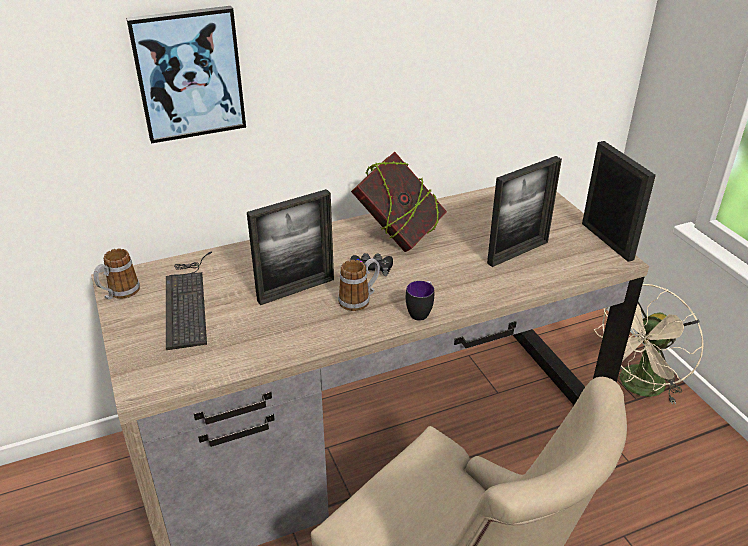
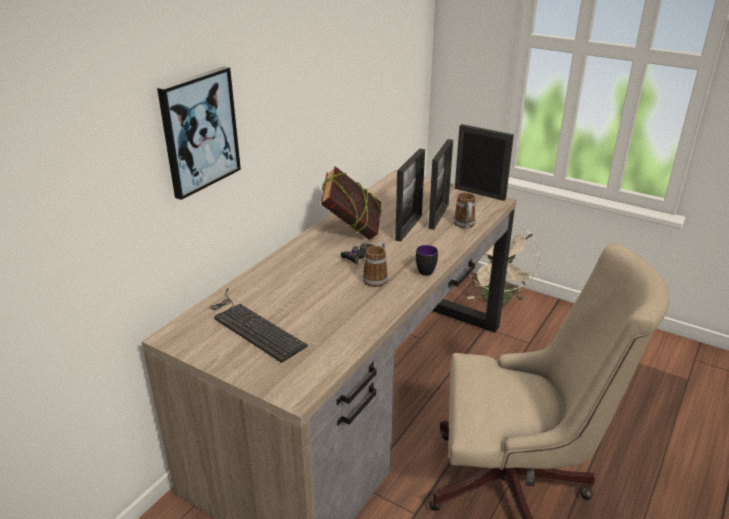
camera: 35 degrees left, 5 degrees down
(119, 293) = (188, 344): mug -> mug (465, 226)
(296, 290) = (325, 288): picture frame -> picture frame (408, 228)

